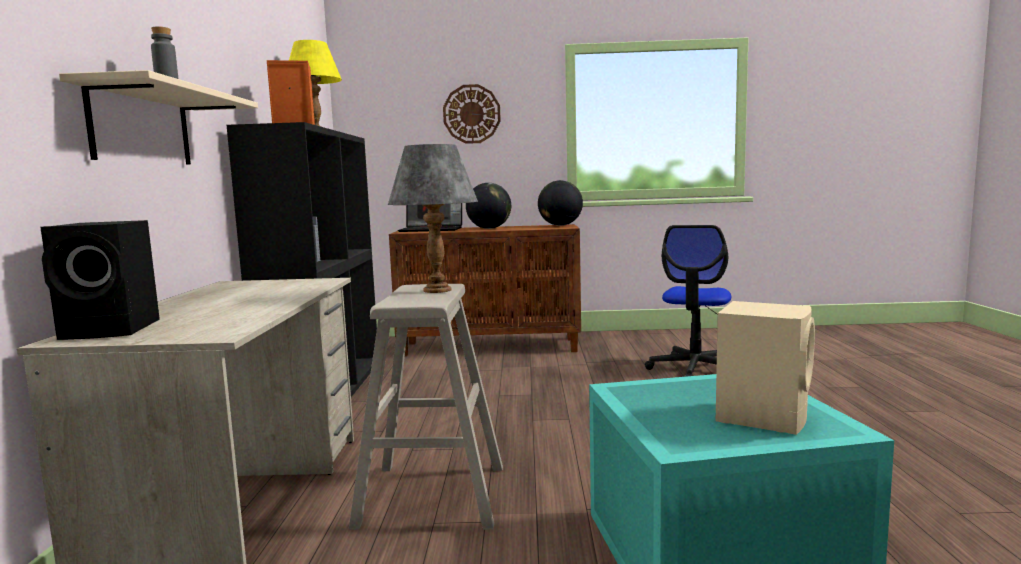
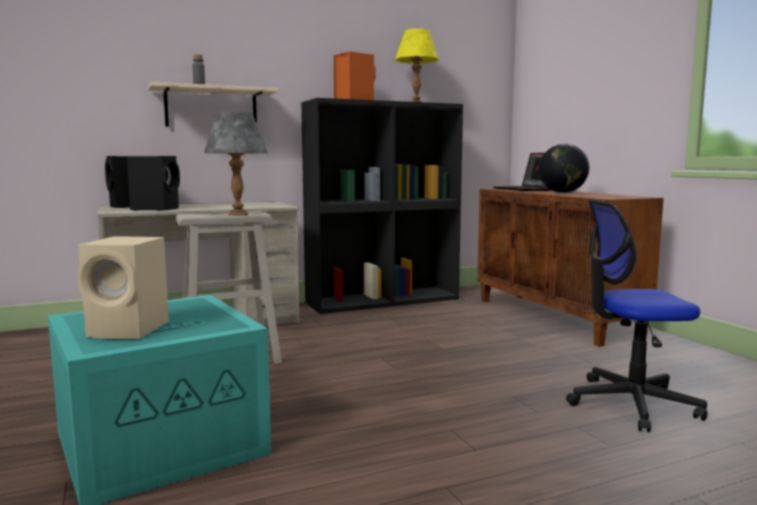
camera: 65 degrees right, 0 degrees up
(228, 317) = (156, 209): none -> black speaker
(471, 114) = (604, 69): wall clock -> none
(560, 225) = (632, 196): globe -> none

